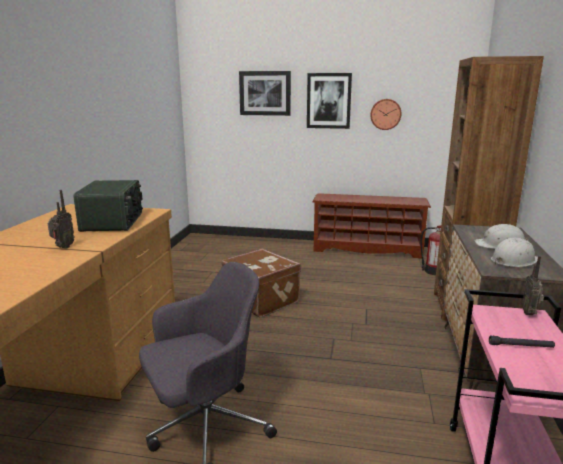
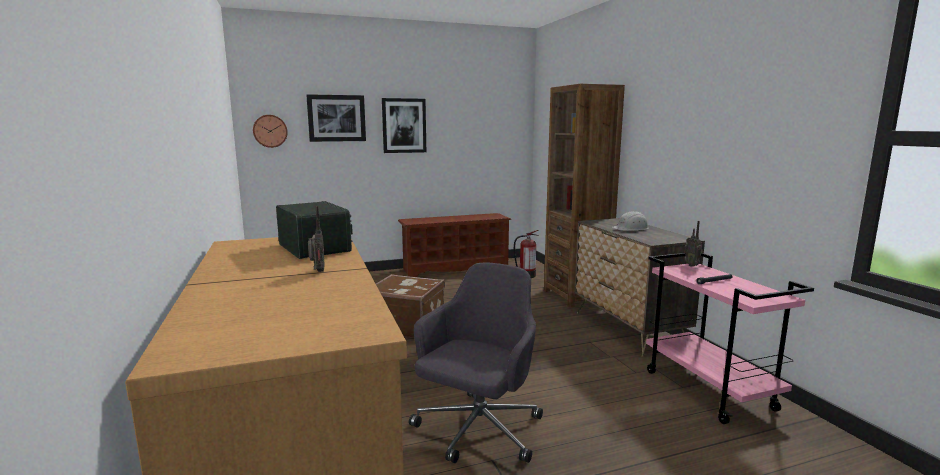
camera: 30 degrees left, 5 degrees down
(385, 114) = (457, 137): wall clock -> wall clock (270, 131)
(514, 260) = (654, 235): white hard hat -> none

